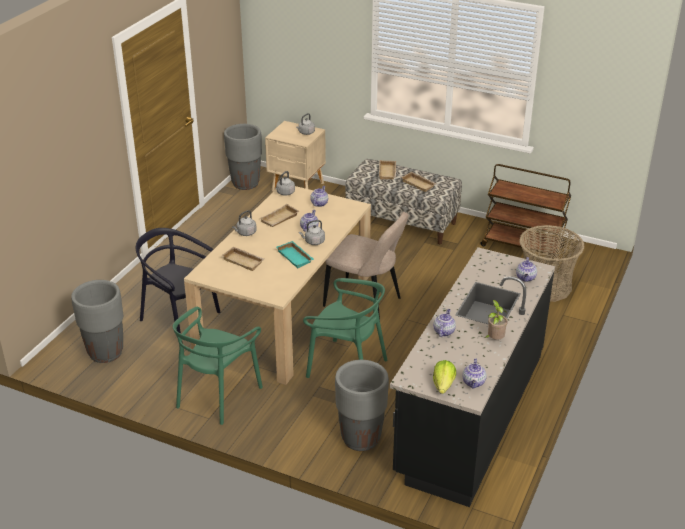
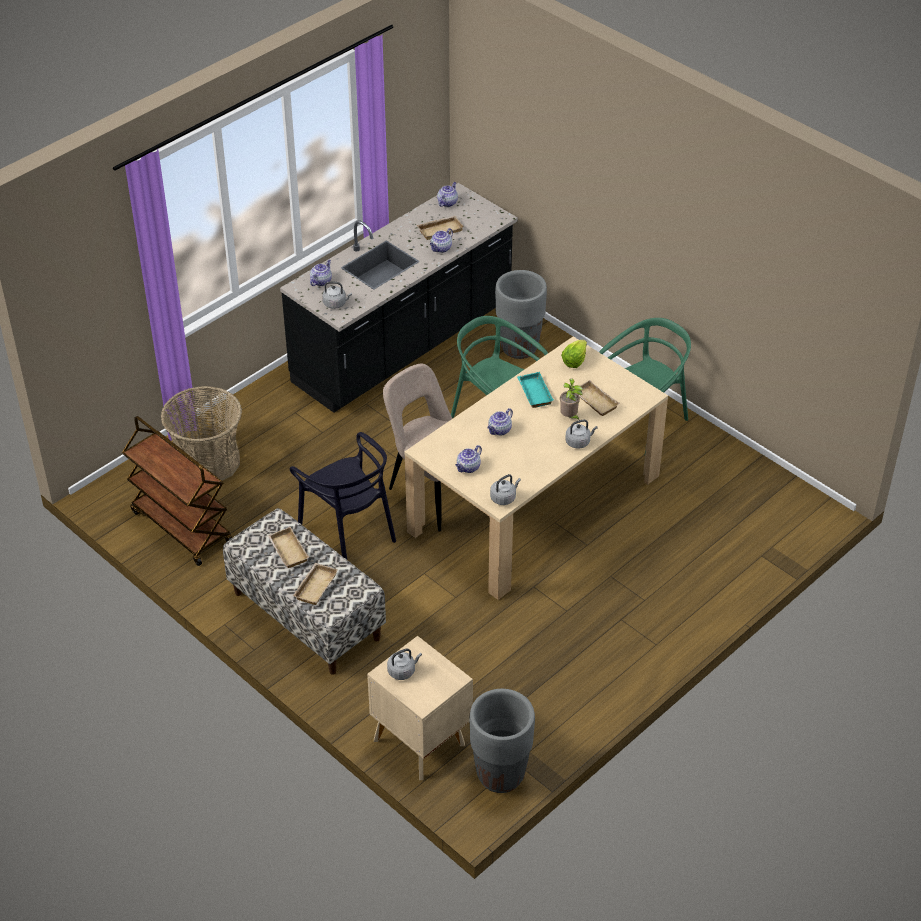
camera: 160 degrees left, 10 degrees up
(105, 353) = (757, 503): grey planter -> none
(179, 318) = (664, 529): black chair -> black chair (348, 532)
(280, 219) = (529, 453): beige tray -> beige tray (440, 229)
(313, 242) = (504, 409): grey kettle -> grey kettle (336, 303)
(443, 385) = (473, 206): lettuce -> lettuce (574, 361)
(494, 339) = (402, 231): potted plant -> potted plant (569, 417)

